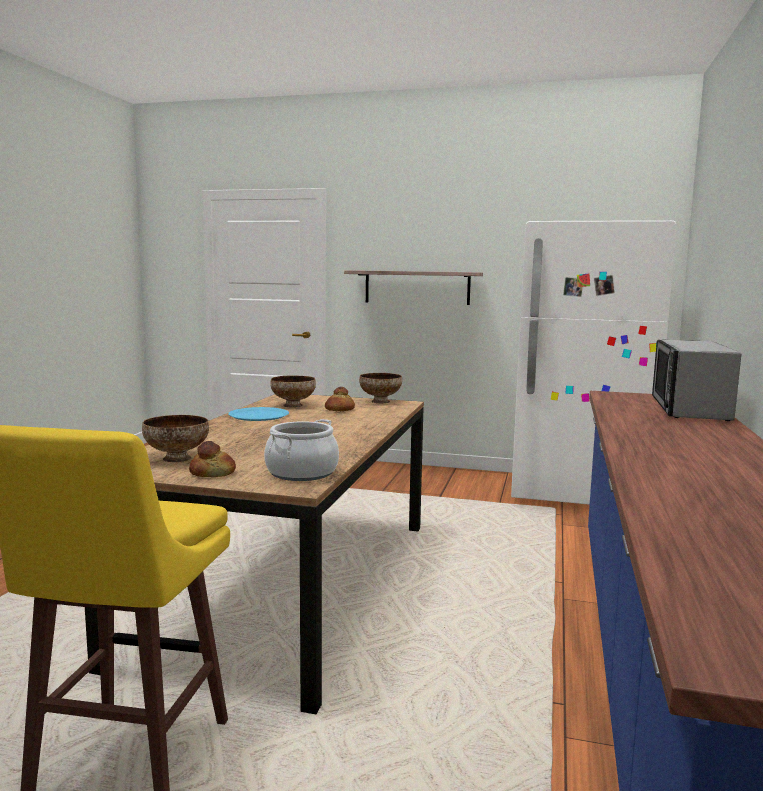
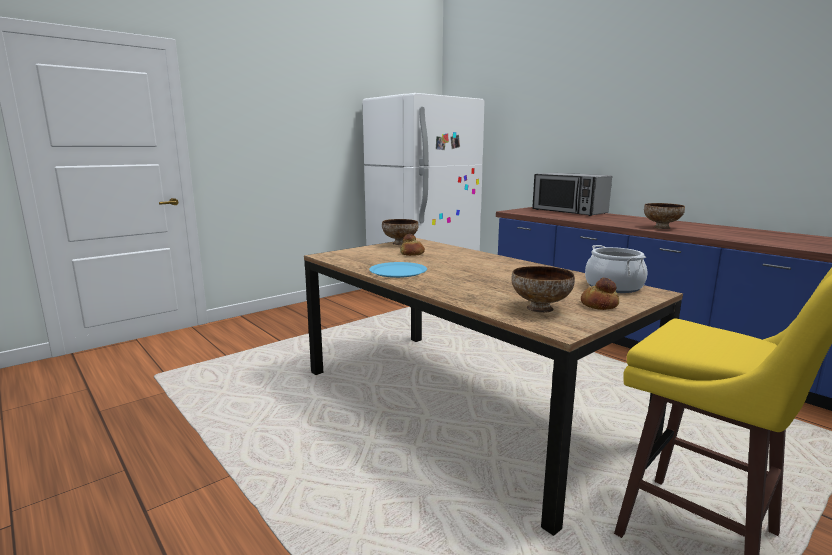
camera: 55 degrees left, 5 degrees up
(293, 405) = (373, 259): bowl -> bowl (661, 227)
(417, 287) = (279, 147): shelf -> none

